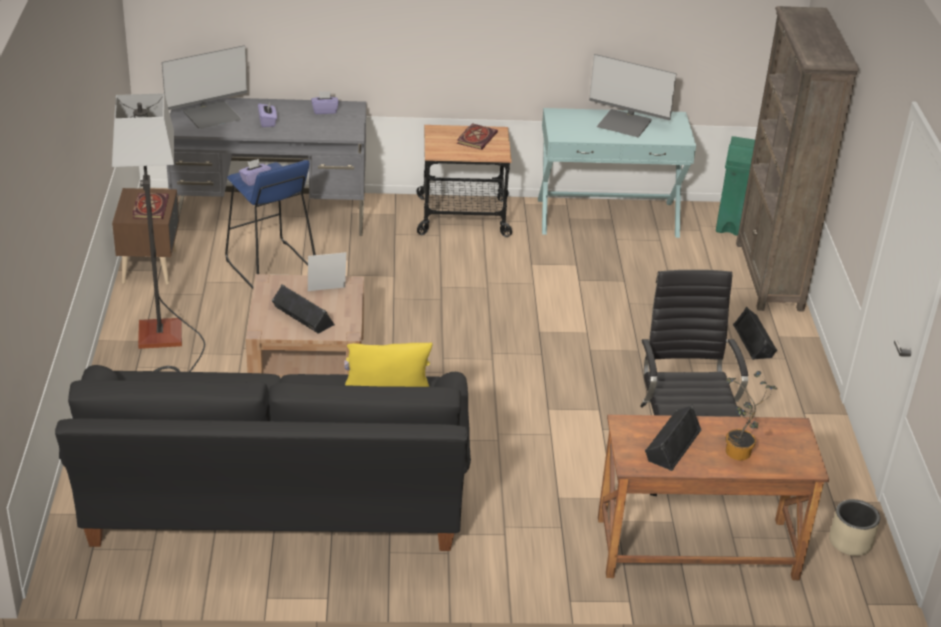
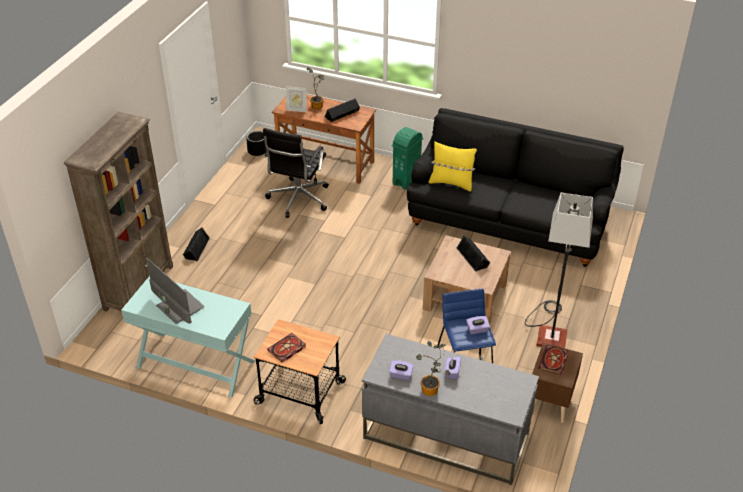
camera: 155 degrees left, 5 degrees up
(211, 115) = (495, 391): monitor -> none
(284, 104) = (431, 391): none -> potted plant
(327, 291) = (451, 271): picture frame -> picture frame (296, 110)
(729, 224) = (116, 336): green trash can -> green trash can (406, 181)
(850, 542) = (257, 150): beige planter -> black planter

